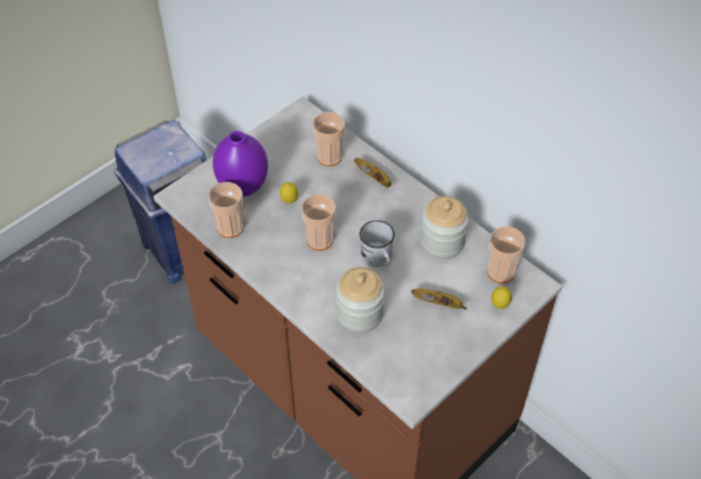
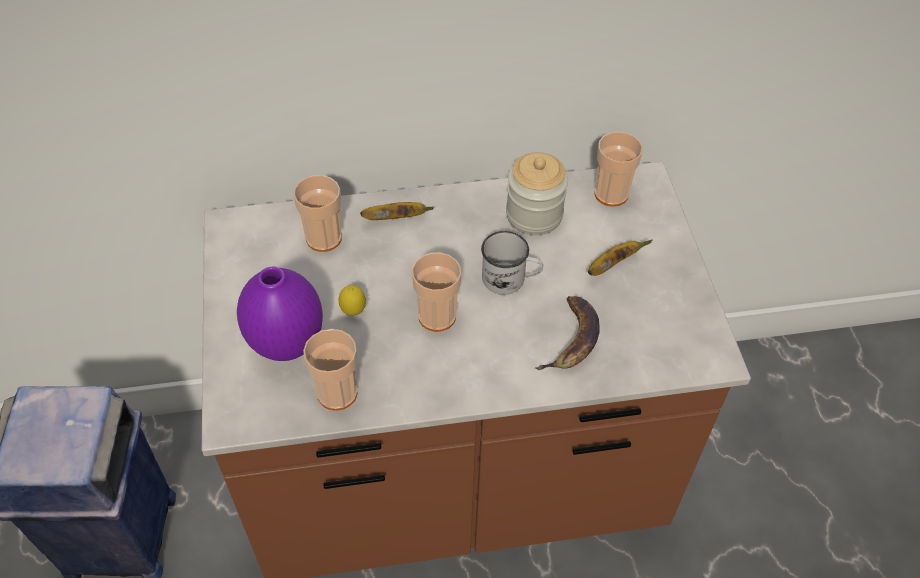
camera: 55 degrees left, 0 degrees up
(360, 314) = (572, 339): jar -> banana
(499, 305) = (652, 219): lemon -> none

